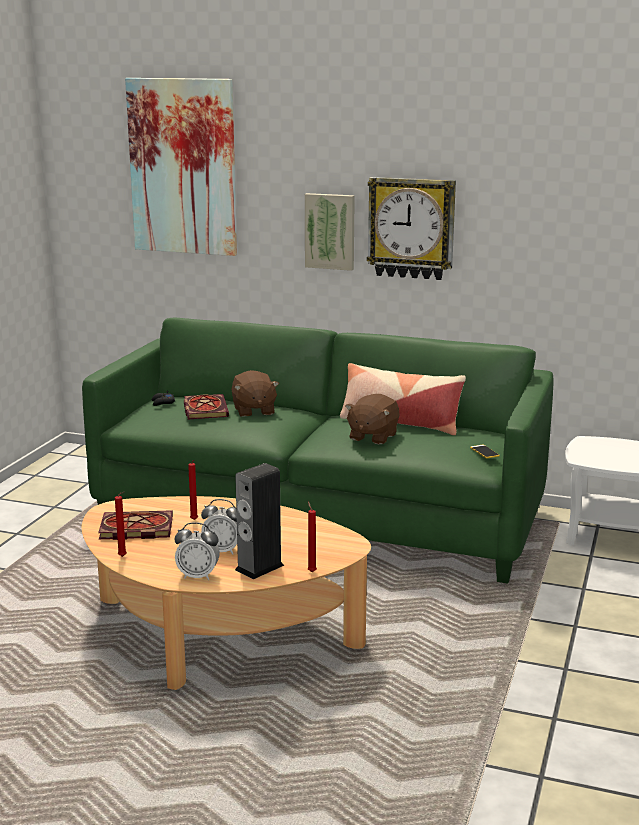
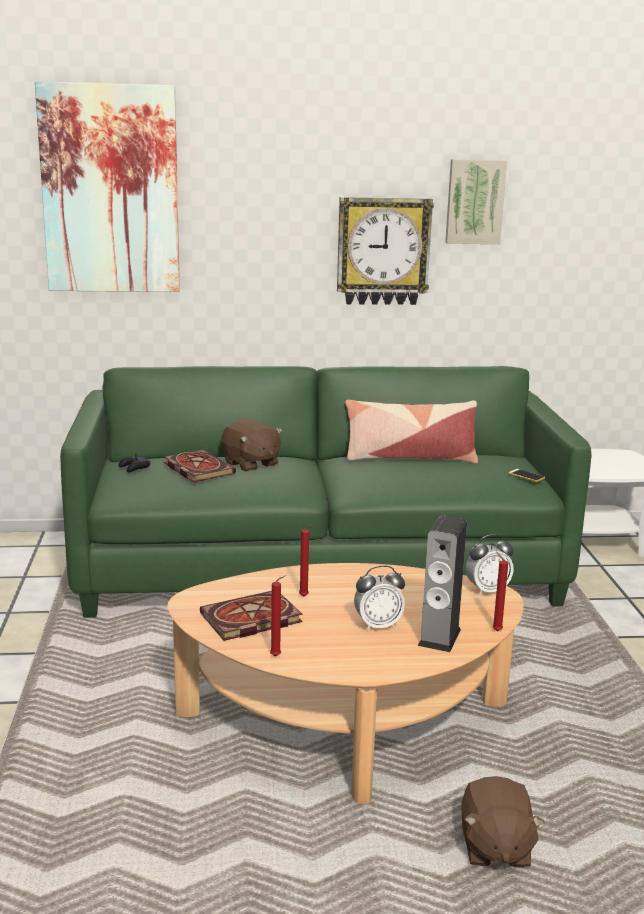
camera: 25 degrees left, 0 degrees up
(198, 576) = (388, 661): alarm clock -> alarm clock (487, 590)
(330, 231) = (292, 258): picture -> picture (474, 202)
(372, 436) = (405, 475): brown plush toy -> brown plush toy (494, 847)

